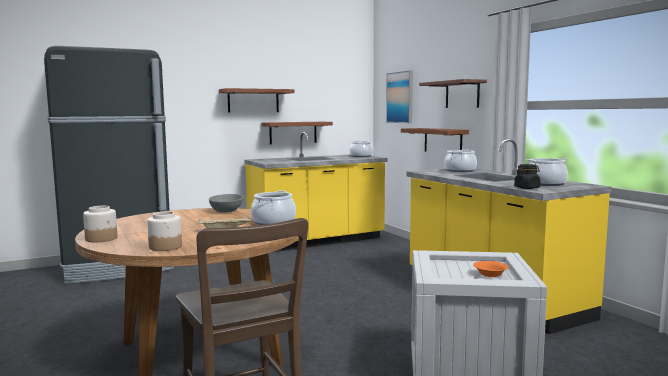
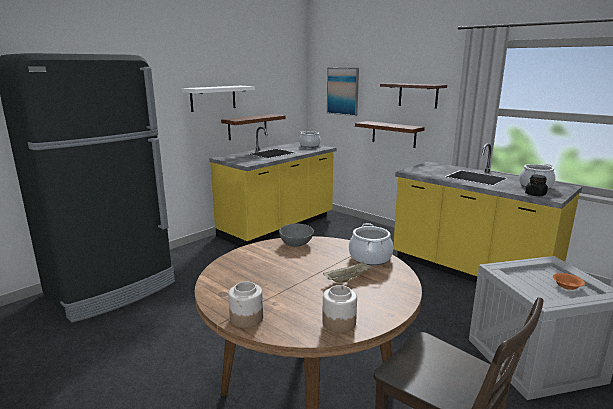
camera: 20 degrees left, 10 degrees up
(253, 101) = (213, 98): brown shelf -> white shelf
(460, 170) = (435, 168): cooking pot -> none

